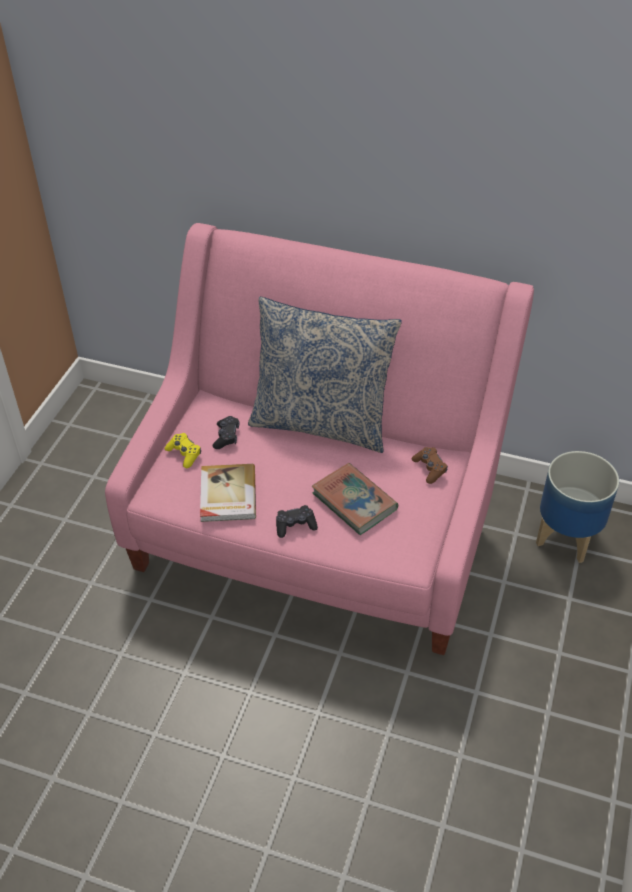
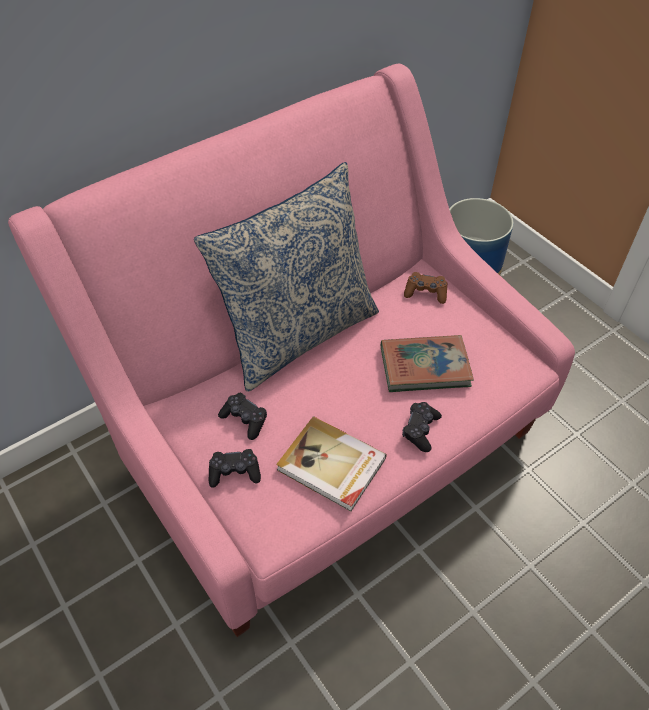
camera: 55 degrees left, 5 degrees up
(184, 454) = (234, 472): yellow game controller -> black game controller

